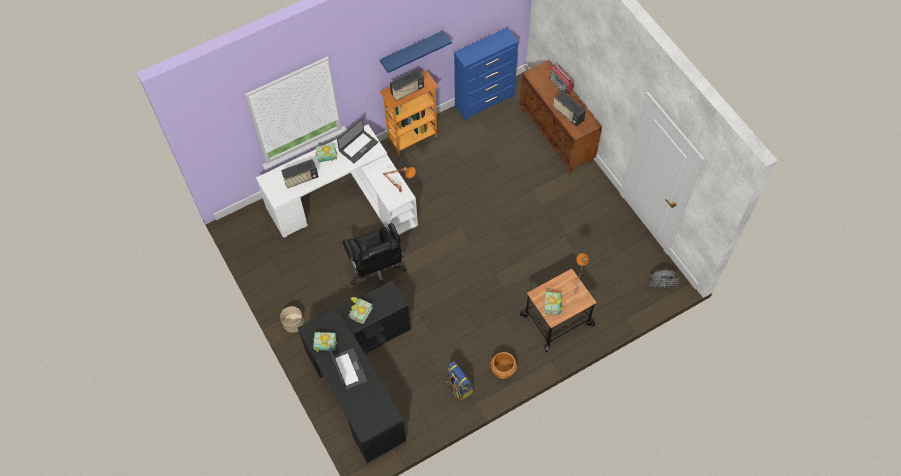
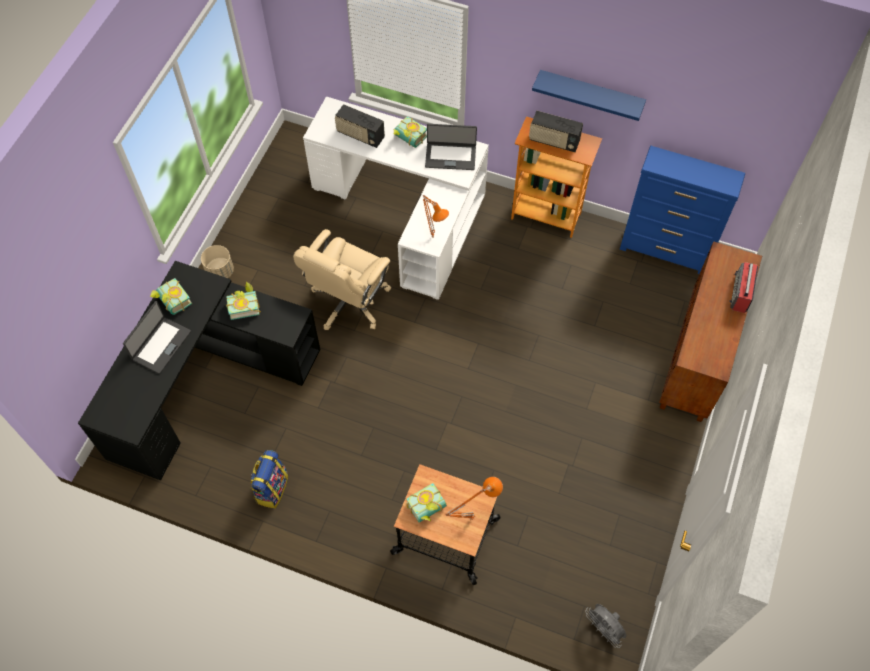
camera: 50 degrees right, 0 degrees up
(377, 271) = (349, 302): black office chair -> beige office chair
(503, 370) = (329, 521): brown planter -> none
(568, 114) = (706, 332): radio -> none

